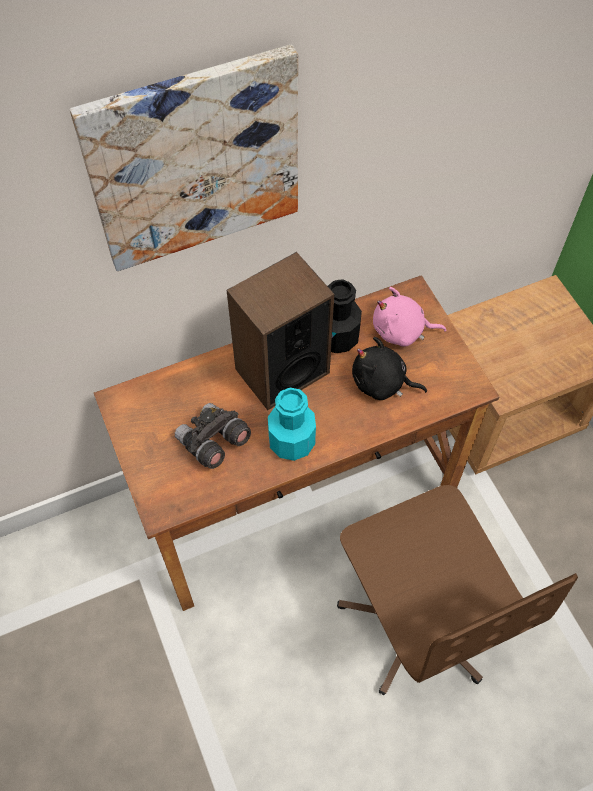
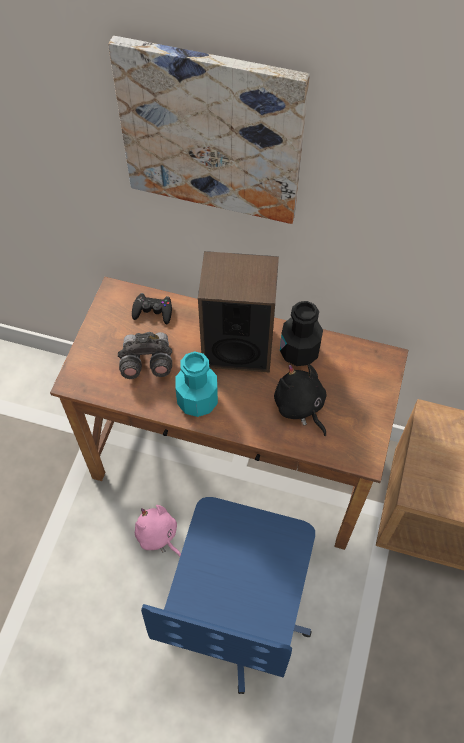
camera: 40 degrees right, 0 degrees up
(173, 392) = (153, 311): none -> black game controller
(401, 331) = (352, 380): pink plush toy -> pink plush toy (158, 536)
(418, 620) = (239, 614): brown office chair -> blue office chair

